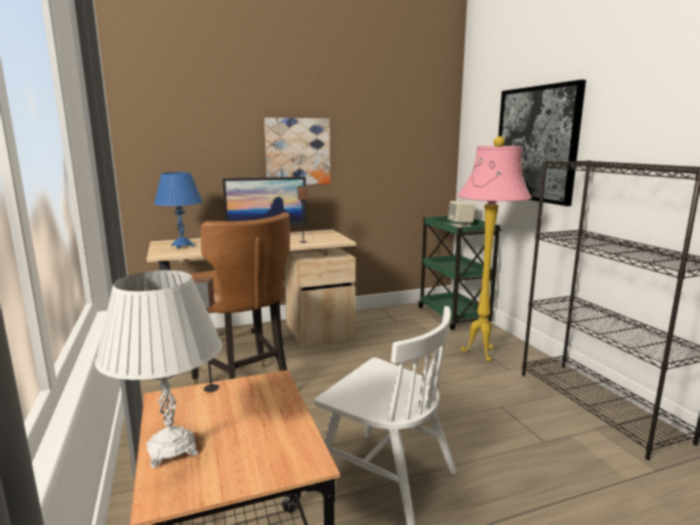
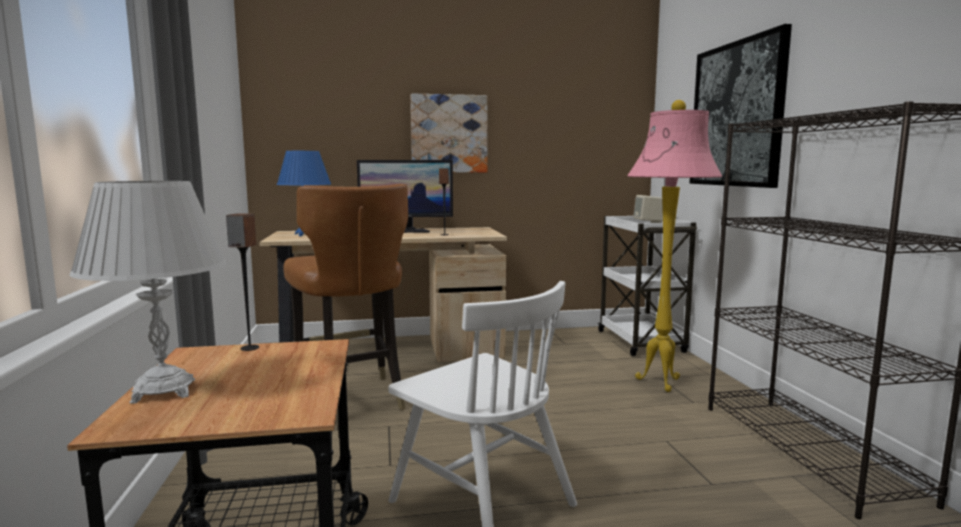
camera: 10 degrees right, 5 degrees down
(454, 316) = (641, 342): green cart -> white cart

